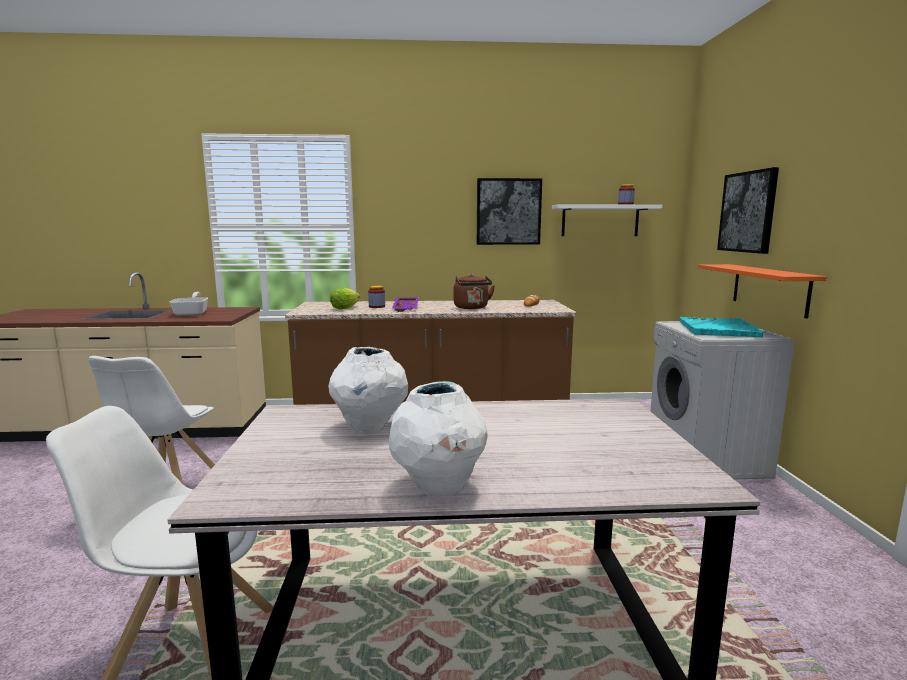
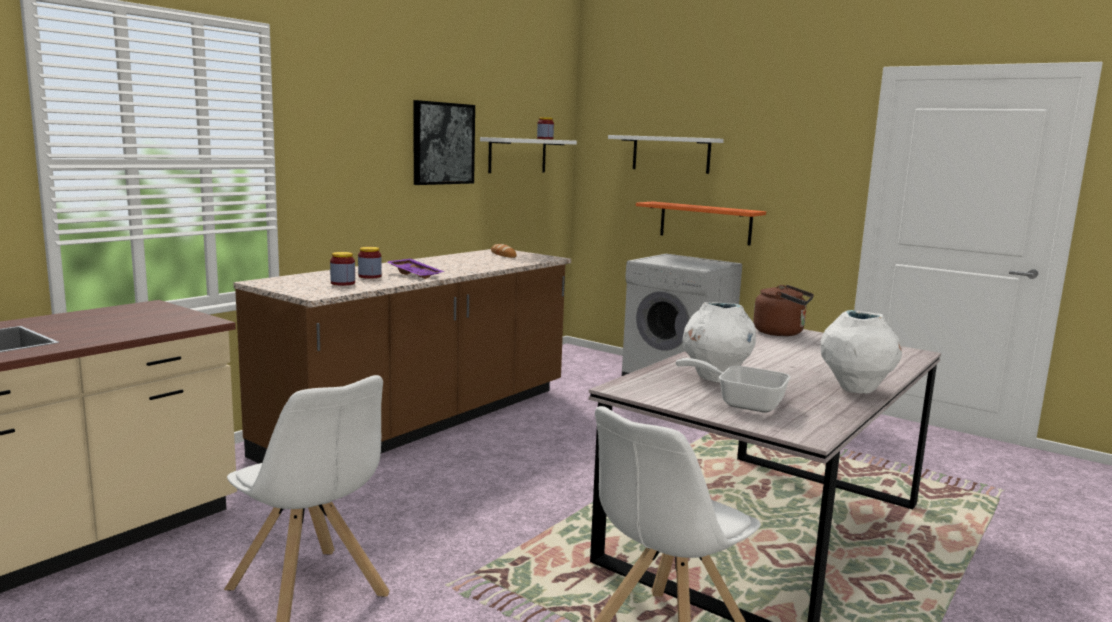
camera: 50 degrees left, 0 degrees up
(192, 313) = (101, 324): frying pan -> frying pan (742, 402)
(344, 308) = (343, 283): lettuce -> jar
(472, 308) = (473, 265): brown kettle -> brown kettle (781, 333)
(718, 329) = (684, 261): turquoise tray -> none
(748, 212) = (671, 154): picture -> white shelf

